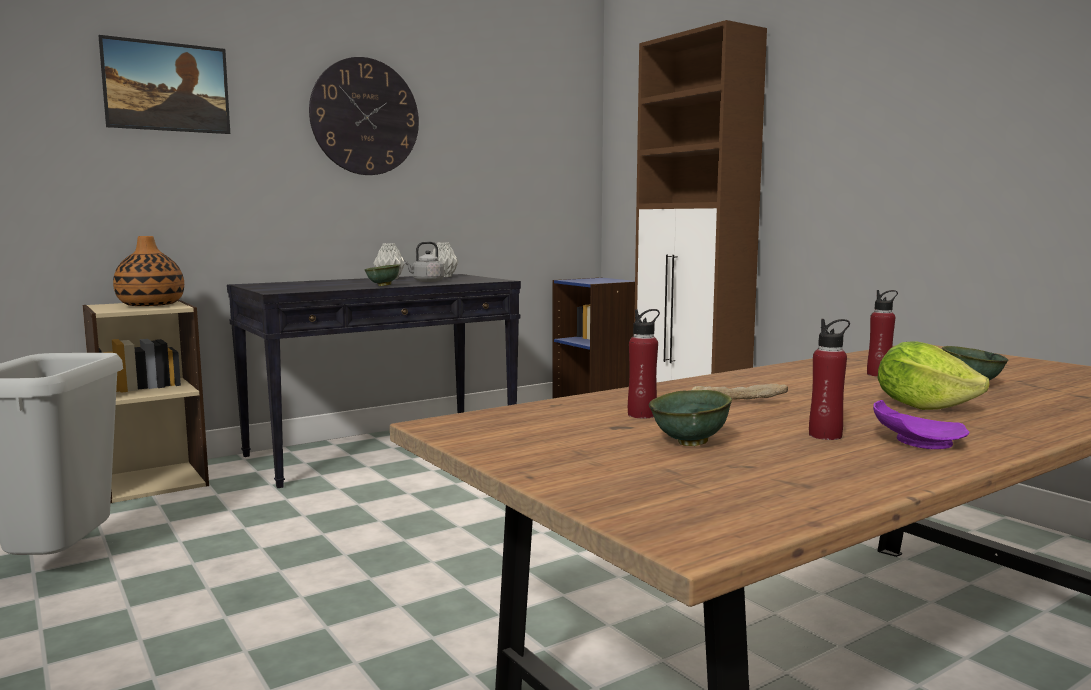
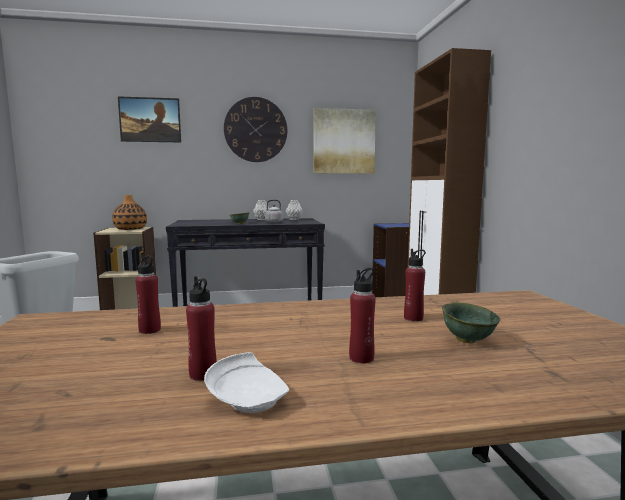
camera: 25 degrees right, 0 degrees up
(505, 144) = (344, 141): none -> picture
(691, 443) = (100, 362): green bowl -> none
(737, 400) = (243, 327): bread -> none
(916, 442) = (249, 398): purple plate -> white plate
(923, 406) = (361, 358): lettuce -> red bottle

